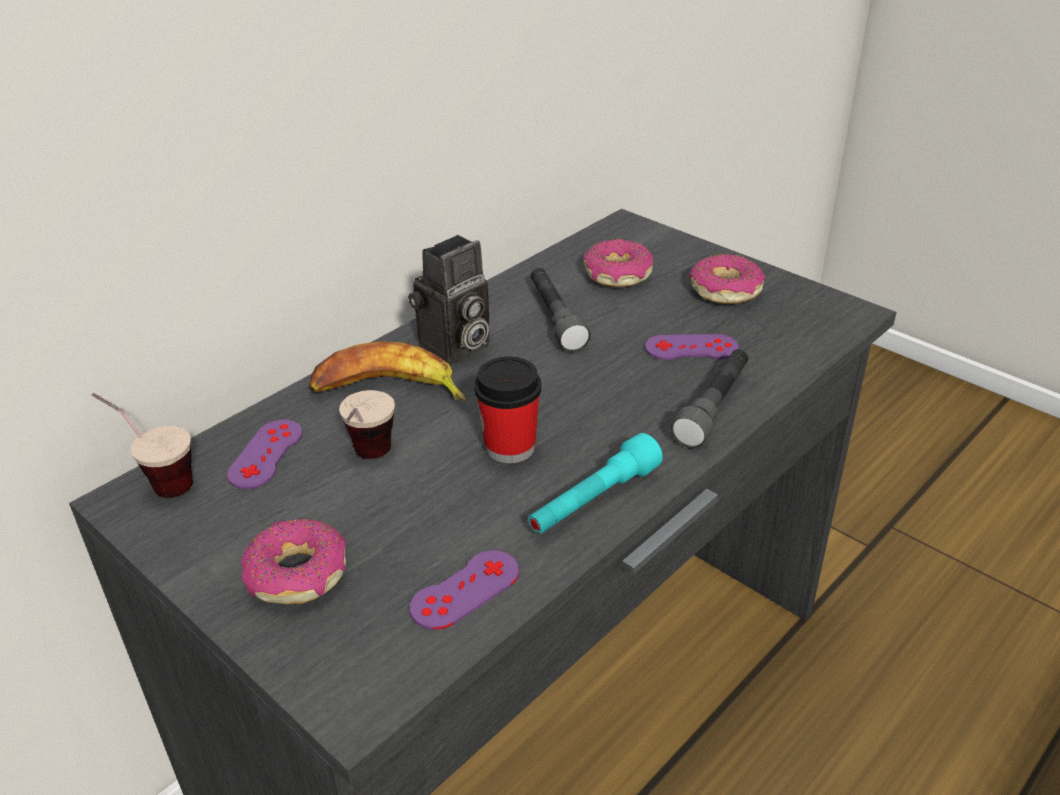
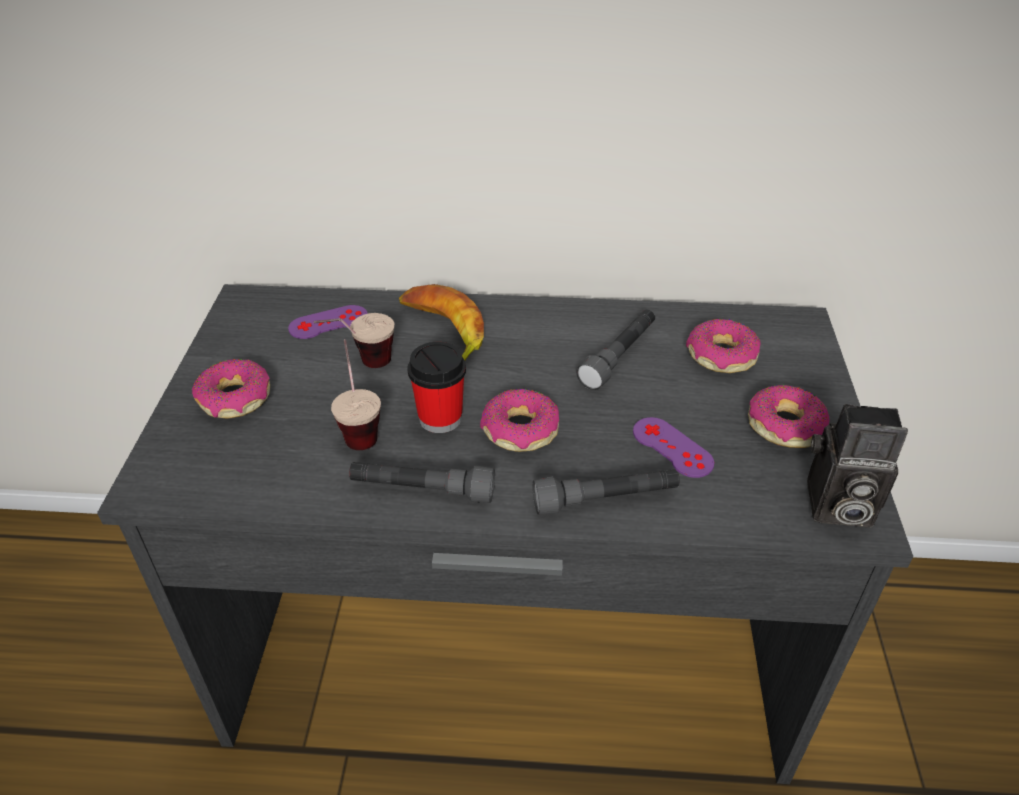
camera: 50 degrees right, 5 degrees up
(155, 480) = (267, 299): cup -> cup (359, 426)
(454, 348) = (522, 331): camera -> camera (835, 507)
(465, 590) = (278, 477): purple game controller -> none
(582, 410) = (520, 430): none -> donut
(593, 501) = (422, 490): turquoise flashlight -> grey flashlight

